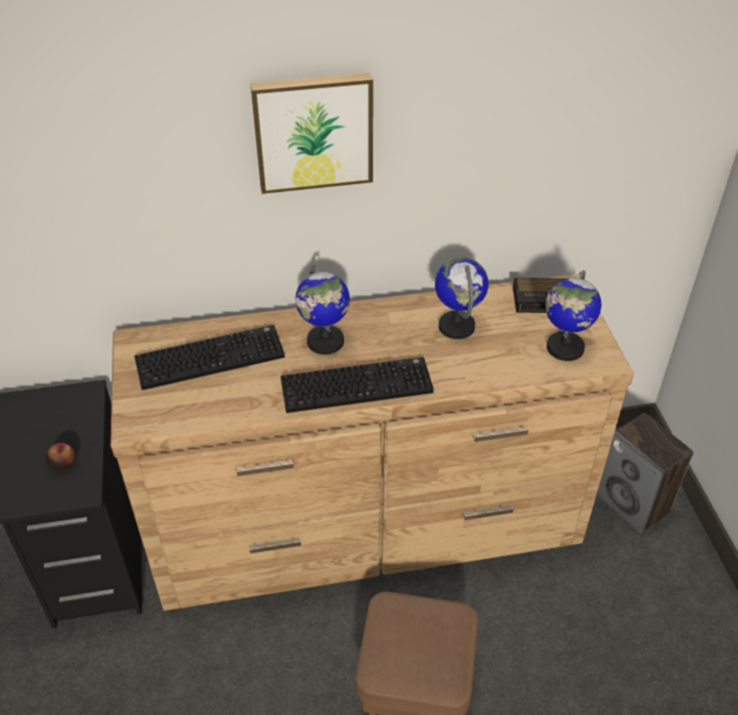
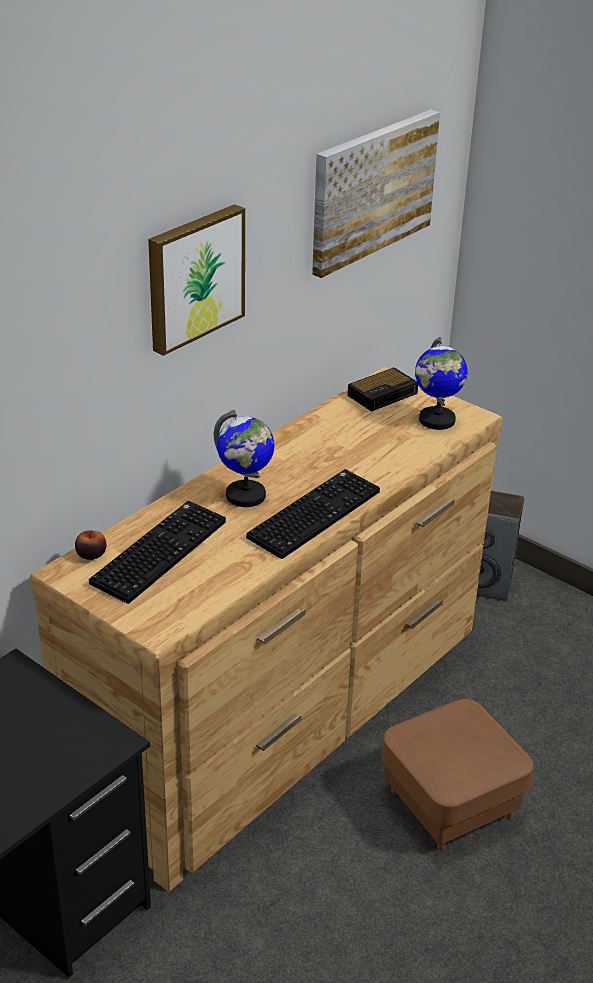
camera: 40 degrees left, 10 degrees down
(63, 463) = (65, 731): apple -> apple (91, 554)
(457, 326) = (339, 439): globe -> none
(583, 97) = (372, 190): none -> picture

